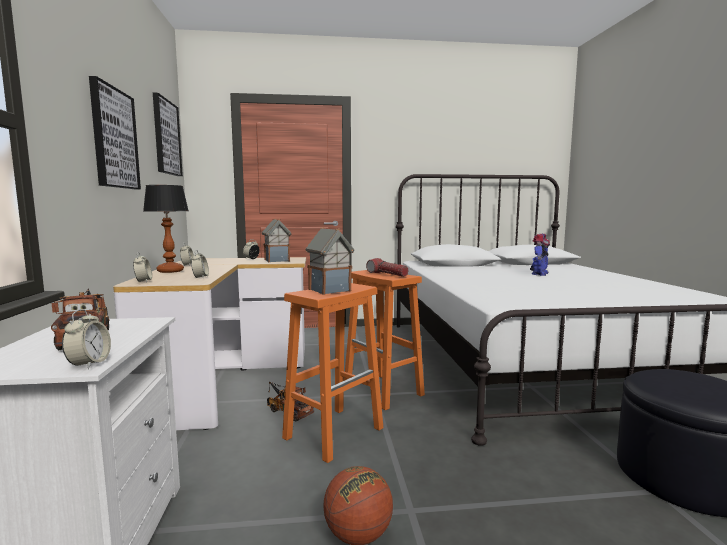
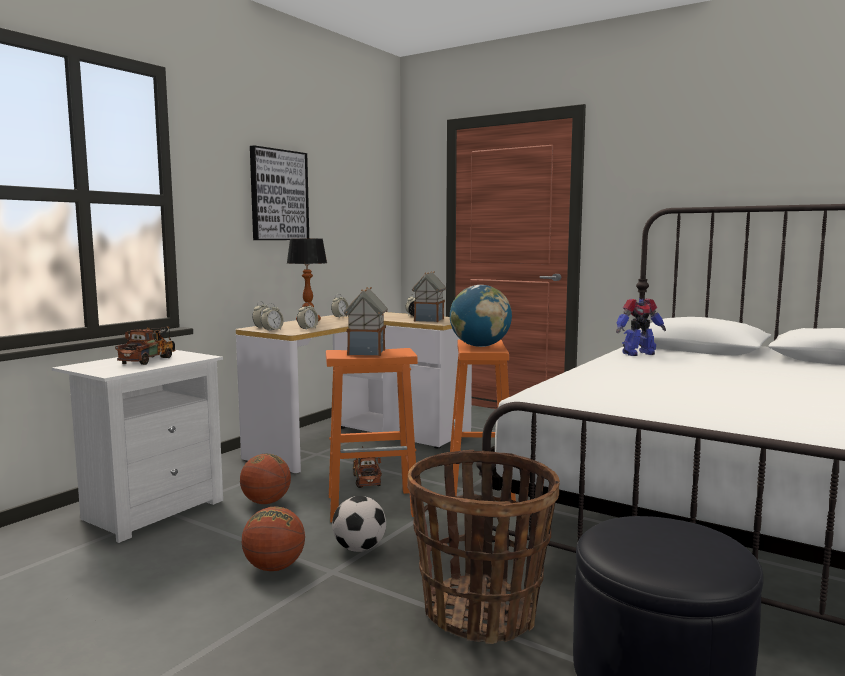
camera: 40 degrees right, 0 degrees up
(89, 364) = (115, 372): alarm clock -> alarm clock (272, 330)
(166, 137) = (366, 181): picture -> none
(232, 469) = (266, 502): none -> basketball
(387, 274) = (480, 346): flashlight -> globe
(392, 476) = (359, 548): none -> football
(539, 274) = (769, 376): toy robot -> toy robot (637, 353)
(553, 487) = (481, 612): none -> basket

